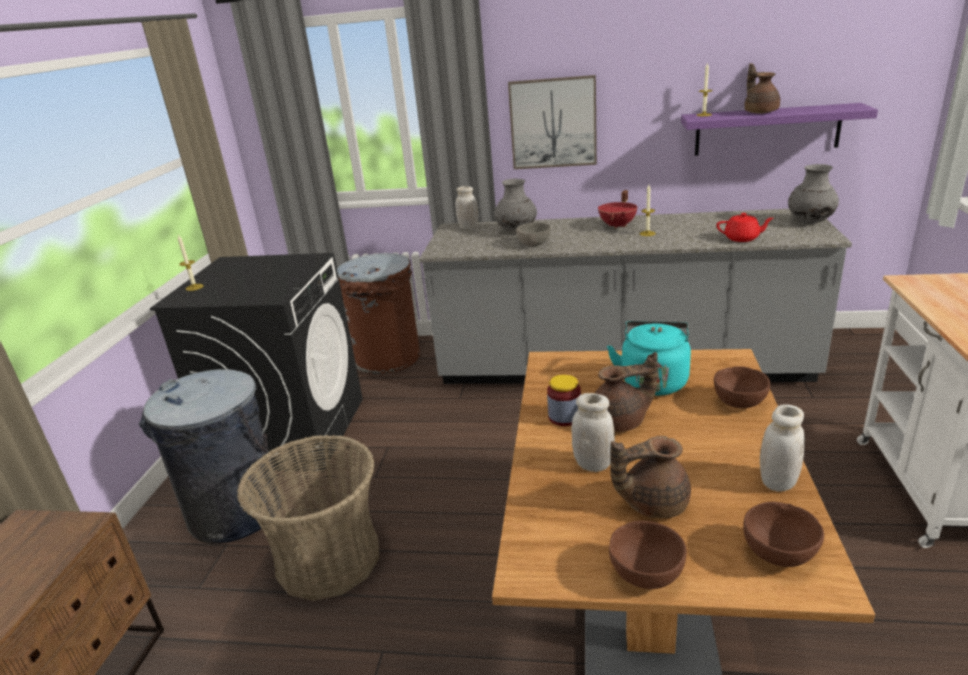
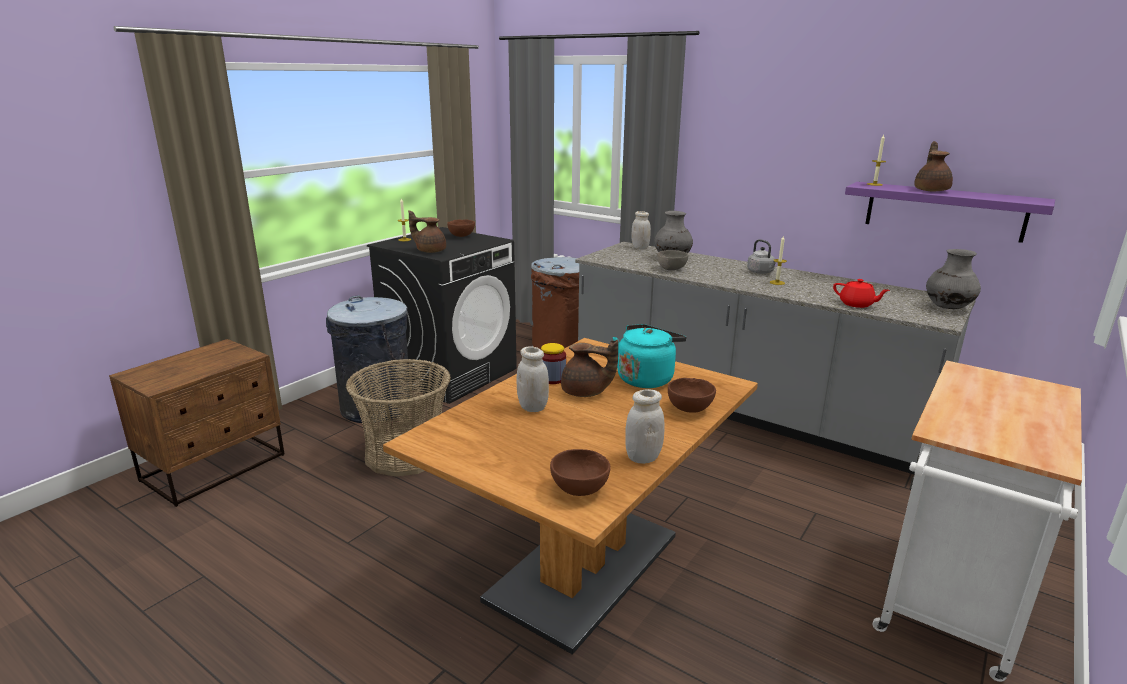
camera: 25 degrees right, 5 degrees down
(553, 123) = (737, 171): picture -> none
(618, 226) = (761, 272): red cooking pot -> grey kettle
(645, 574) = (481, 467): brown bowl -> brown bowl (461, 236)
(652, 503) = (539, 438): brown teapot -> brown teapot (430, 251)

